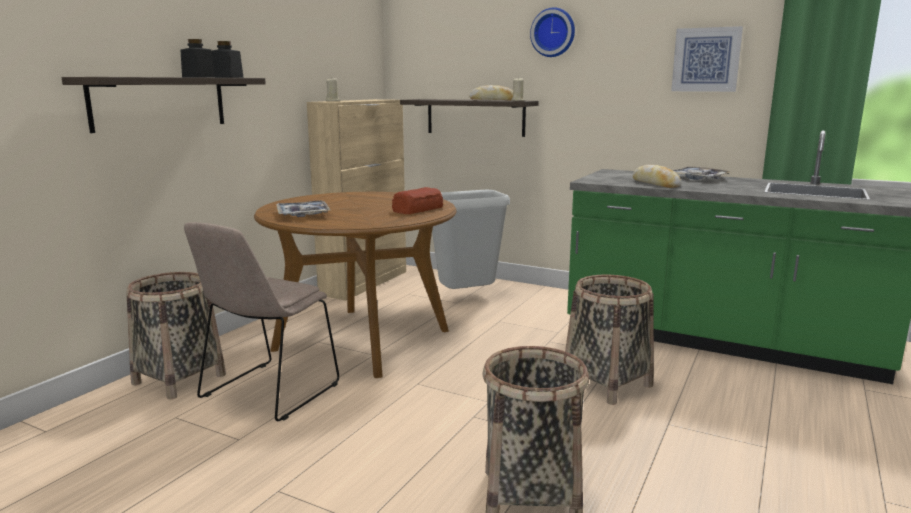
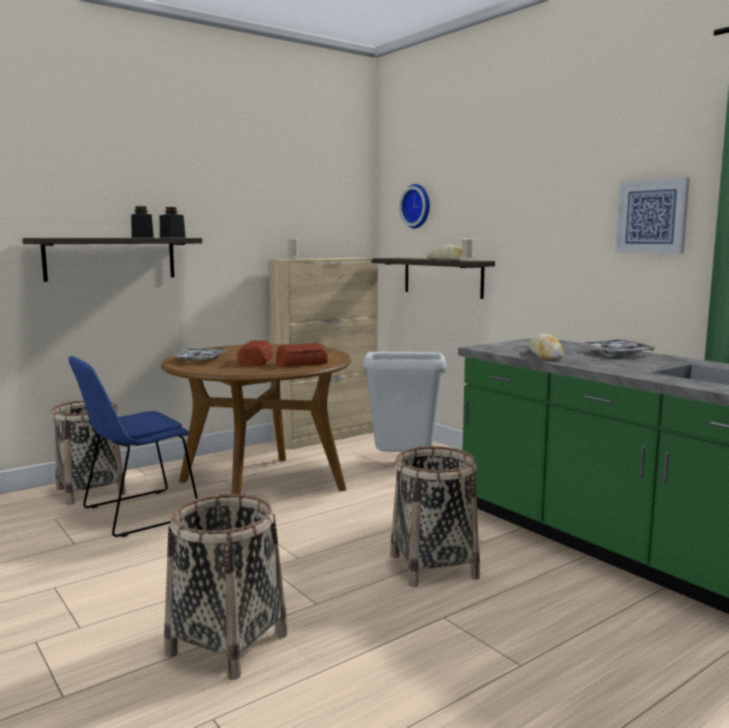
camera: 25 degrees right, 5 degrees down
(267, 393) = (136, 514): beige chair -> blue chair
(366, 212) = (255, 362): none -> bread
(553, 32) = (508, 189): wall clock -> wall clock (417, 206)

